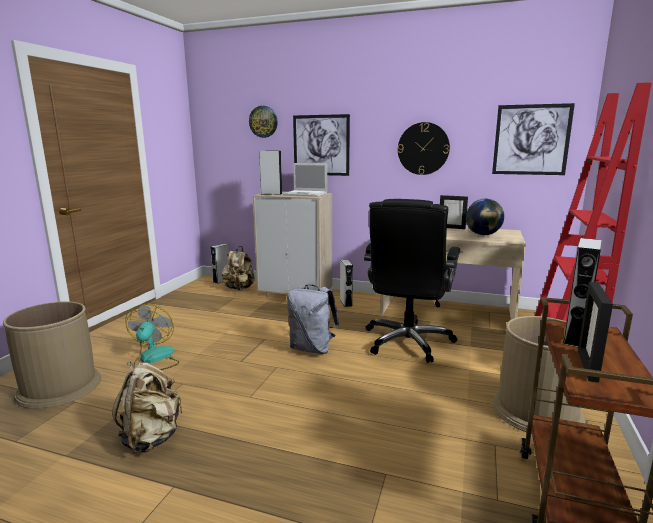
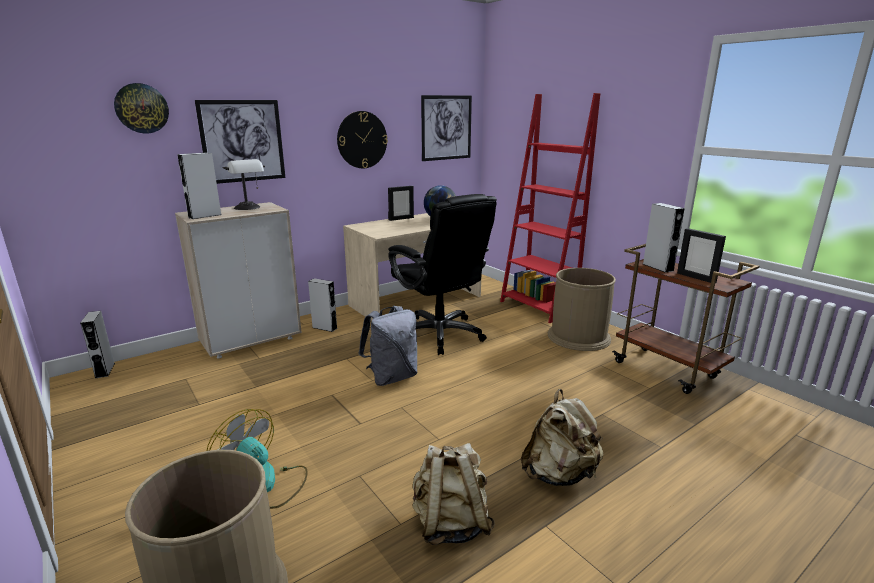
camera: 55 degrees left, 5 degrees up
(239, 289) = (163, 367): beige backpack -> beige backpack (559, 474)
(306, 194) = (249, 208): laptop -> table lamp

